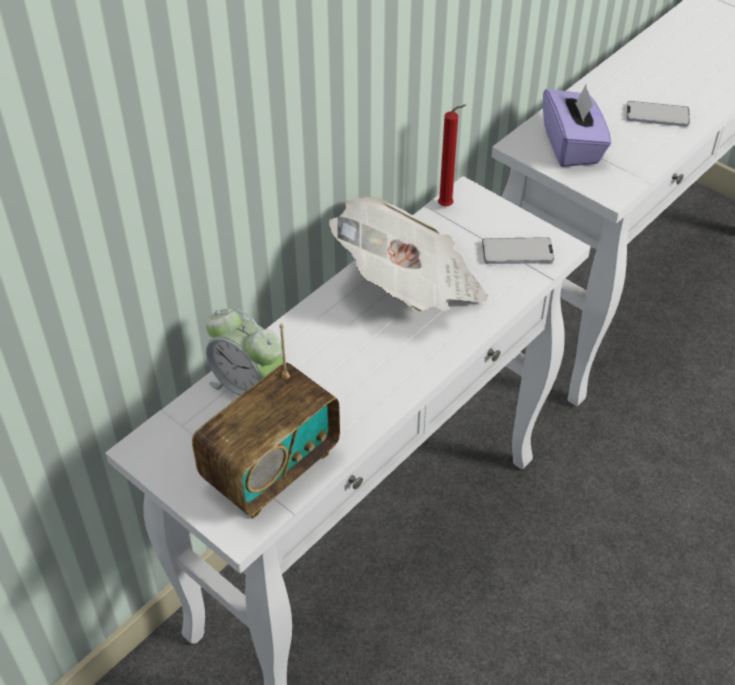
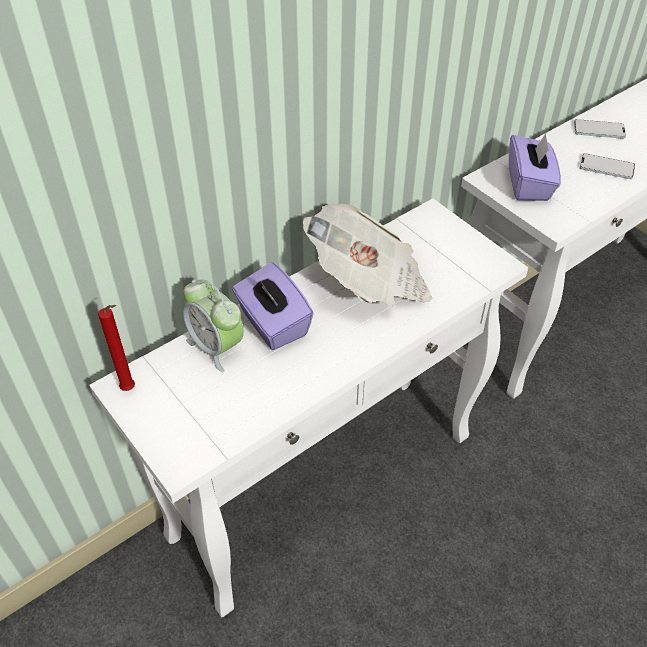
camera: 10 degrees right, 0 degrees up
(271, 469) = (218, 418): radio -> none
(308, 351) = (273, 324): none -> purple tissue box
(448, 206) = (415, 221): red candle -> red candle (130, 389)
(517, 252) = (465, 265): phone -> phone (599, 130)

